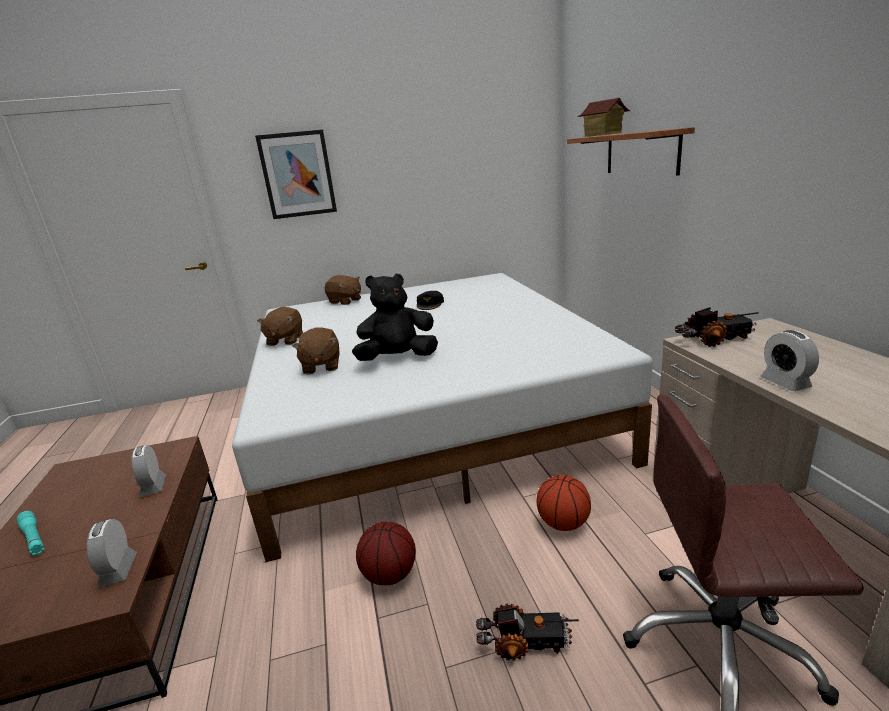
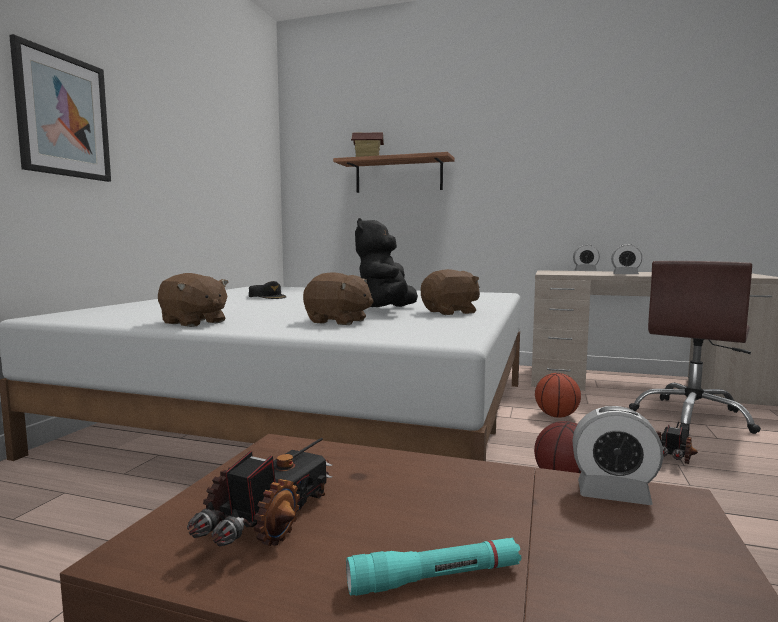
camera: 60 degrees left, 15 degrees down
(153, 486) = (391, 466): alarm clock -> alarm clock (585, 271)
(345, 301) = (136, 305): brown plush toy -> brown plush toy (450, 312)
(715, 340) = (553, 273): toy truck -> toy truck (272, 520)

